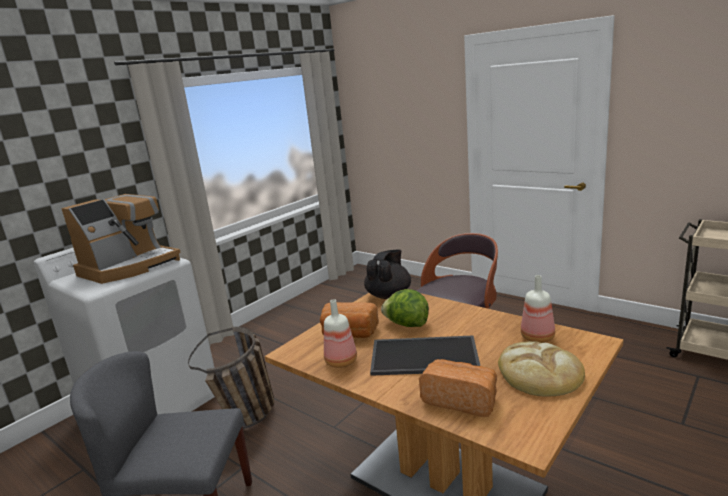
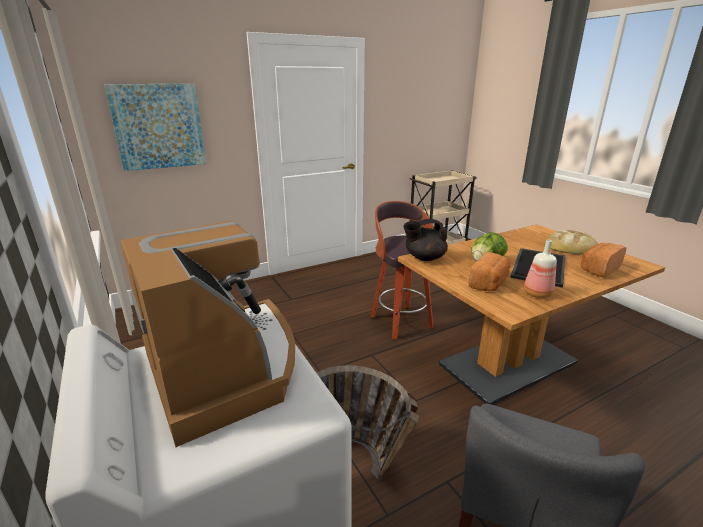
camera: 70 degrees left, 5 degrees up
(389, 295) = (424, 258): black teapot -> black teapot turned 60 degrees counterclockwise
(392, 125) = (158, 126): none -> picture
(538, 337) = (526, 237): bottle -> none

